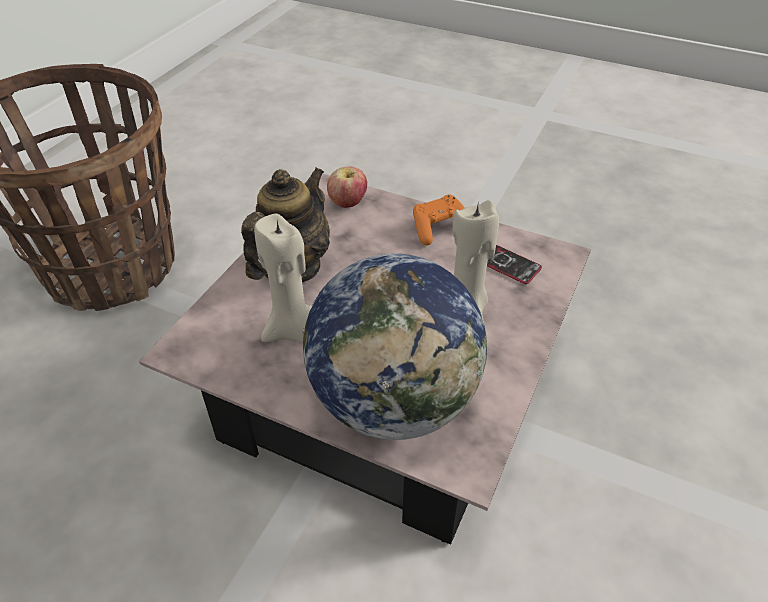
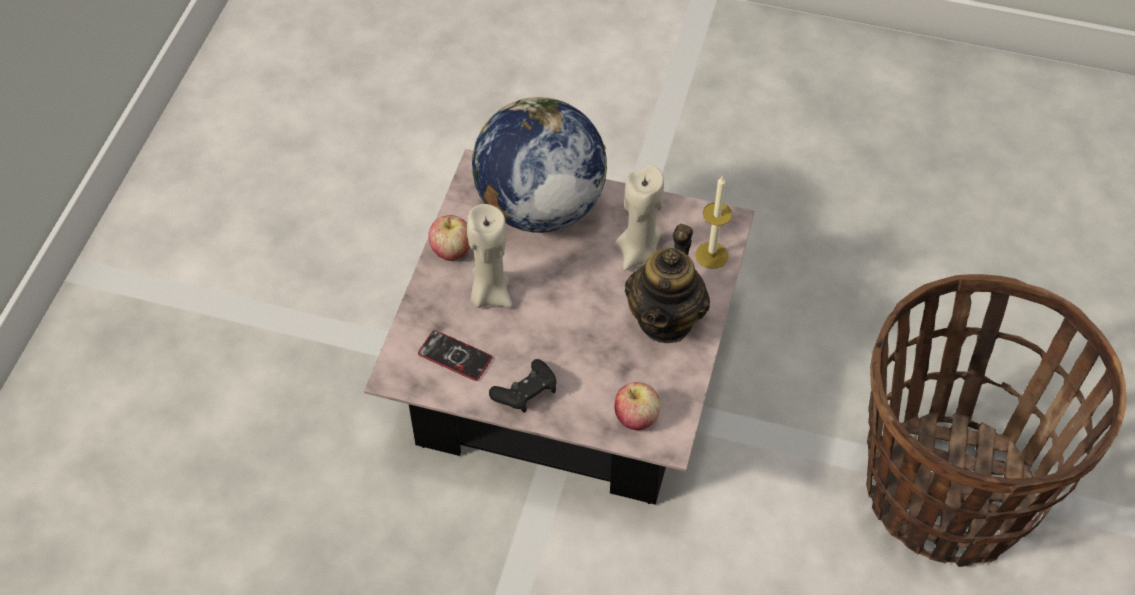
camera: 170 degrees right, 10 degrees up
(215, 318) = (711, 255): none -> candle
(439, 228) = (526, 394): orange game controller -> black game controller
(508, 362) = (451, 250): none -> apple

